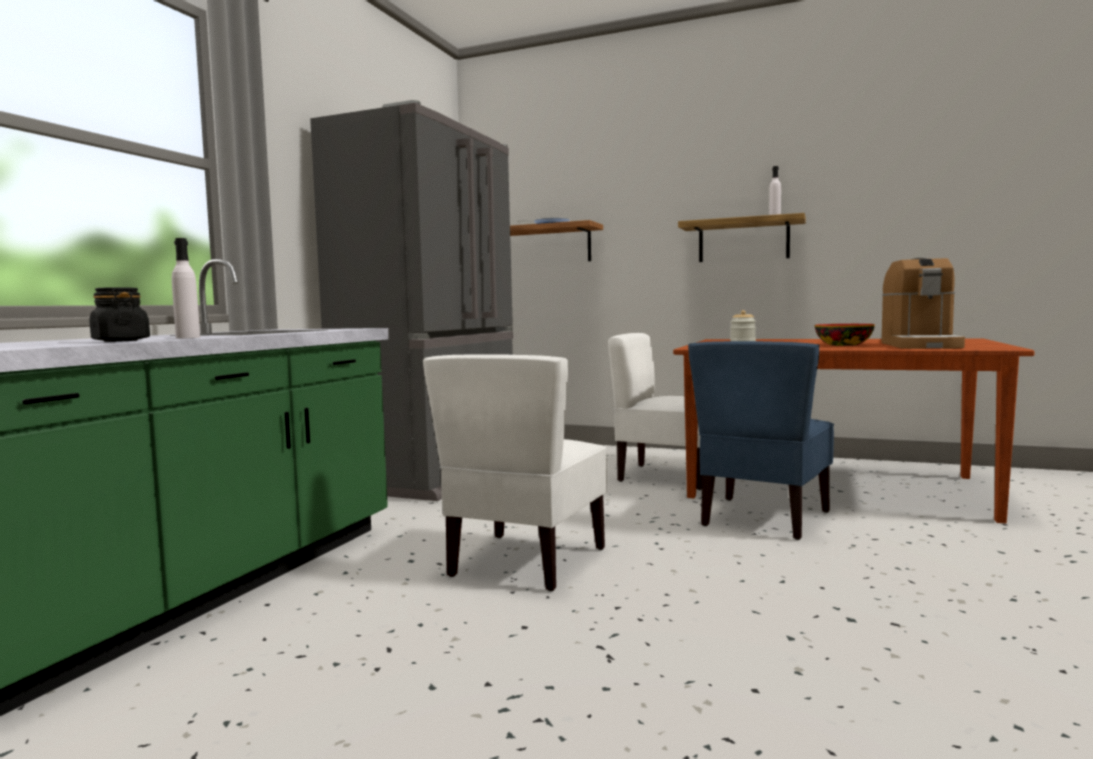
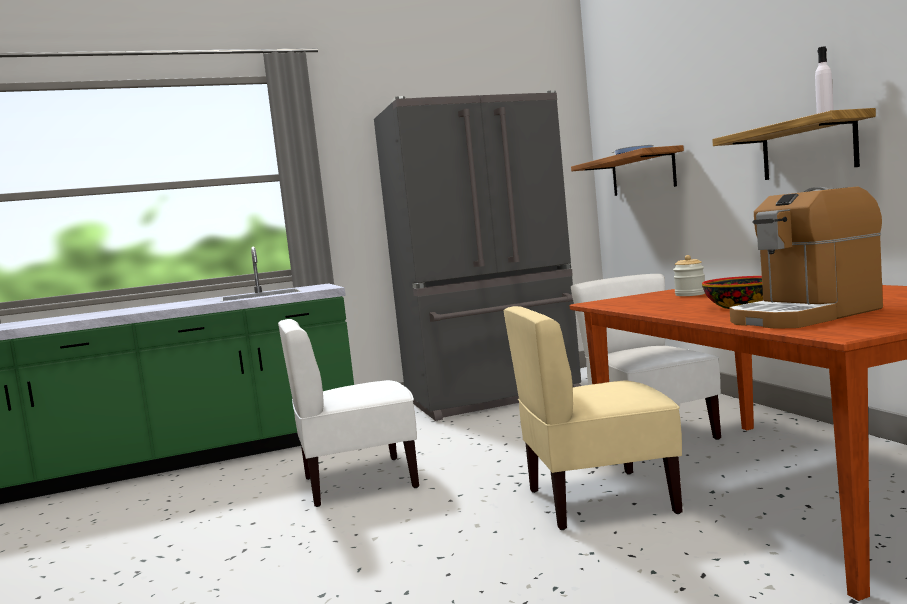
camera: 50 degrees right, 0 degrees up
(120, 341) = (136, 311): black jar -> none
(188, 338) = (171, 307): white bottle -> none
(763, 518) = (599, 501): blue chair -> beige chair

